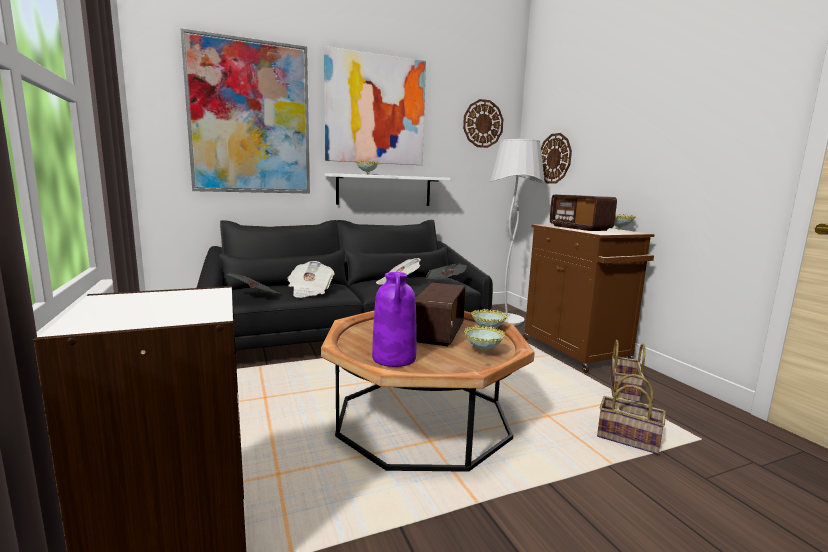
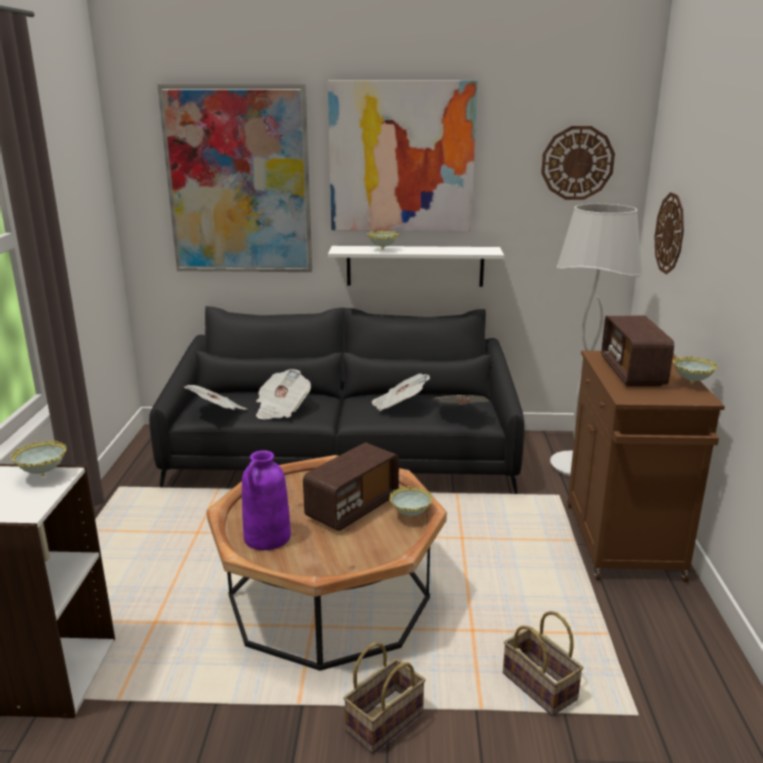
camera: 25 degrees right, 10 degrees up
(483, 352) = (366, 548): bowl -> bowl (43, 476)
(622, 390) = (618, 618): basket -> basket (385, 719)

